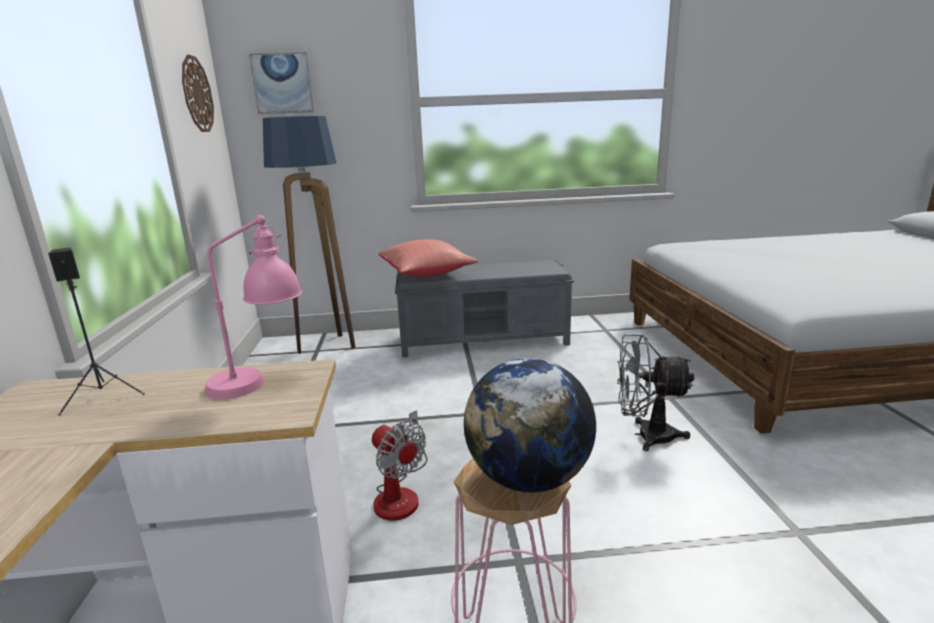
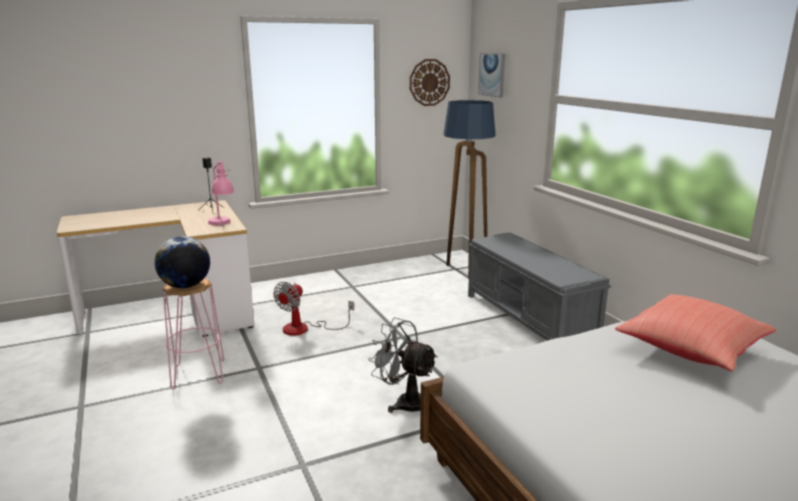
camera: 70 degrees right, 0 degrees up
(427, 274) = (502, 242): red pillow -> red pillow (692, 351)
(645, 435) = (404, 402): grey fan -> grey fan turned 45 degrees counterclockwise

